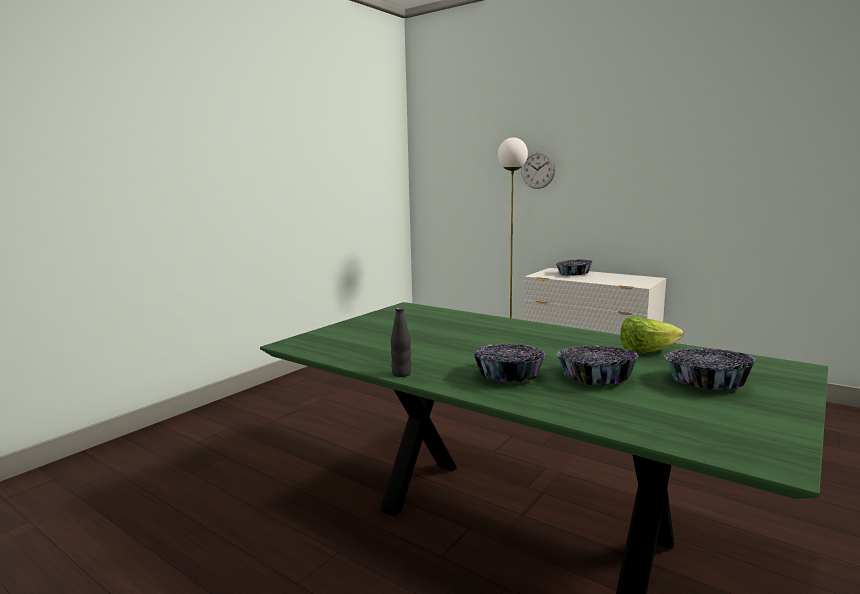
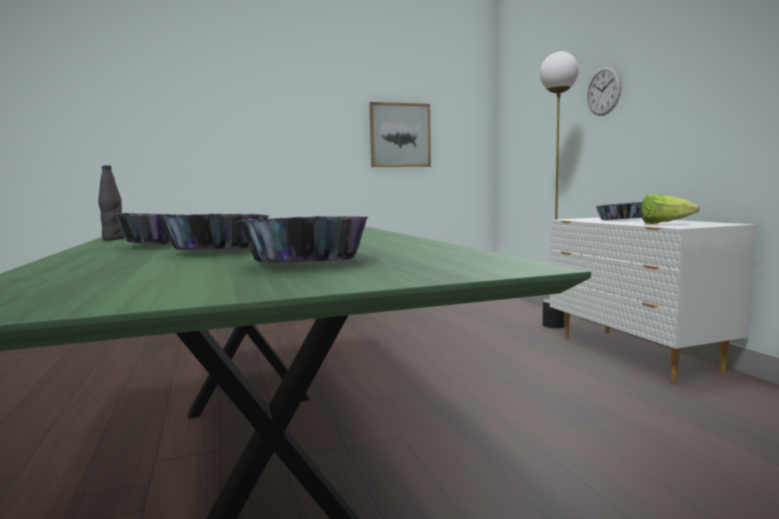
camera: 35 degrees right, 5 degrees down
(342, 191) = (400, 135): none -> picture
(646, 352) = (375, 245): lettuce -> lettuce (663, 224)

